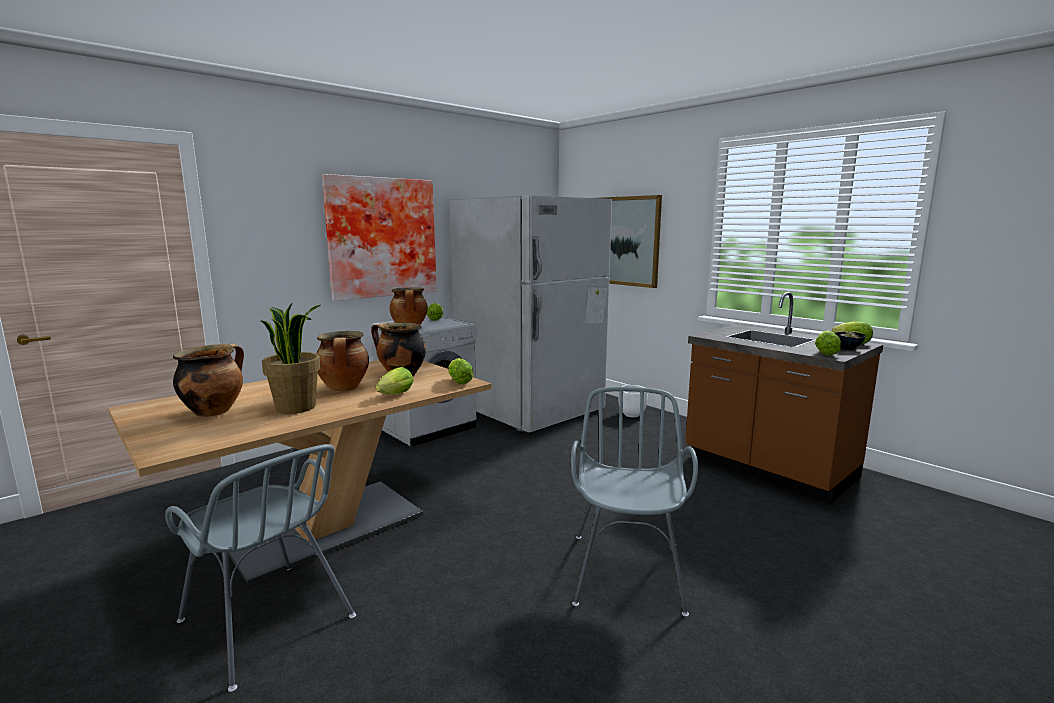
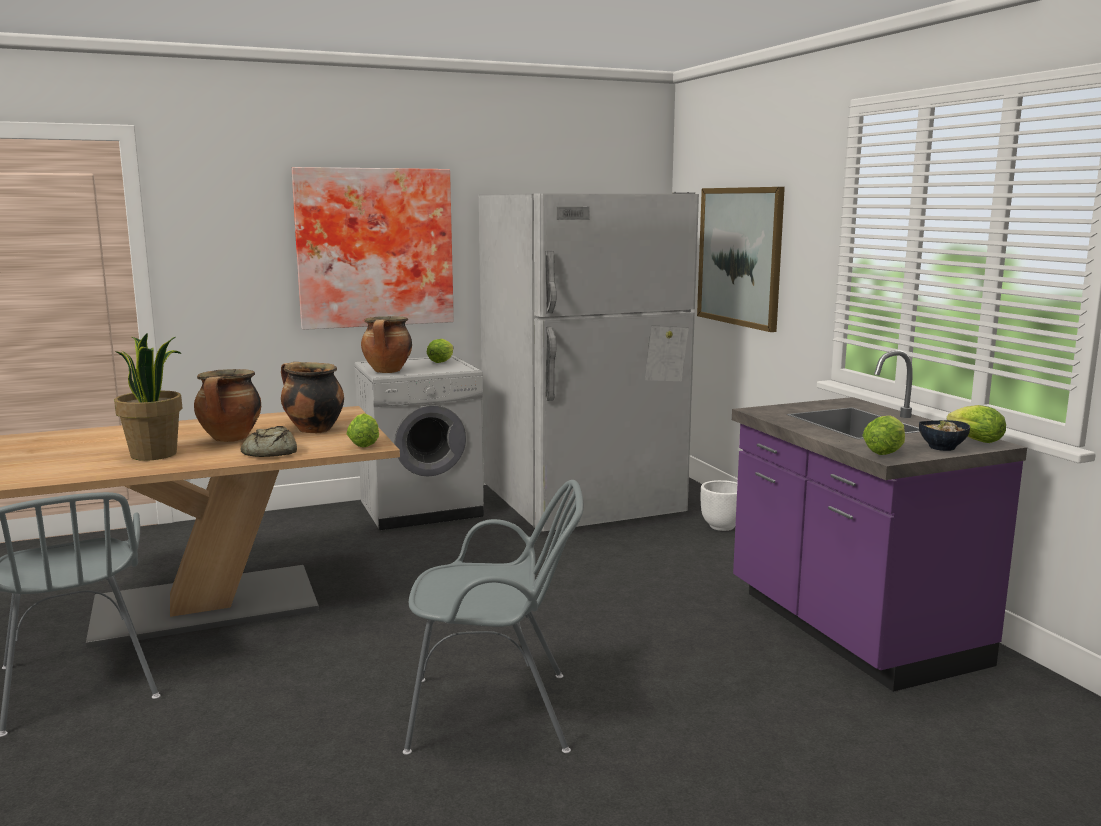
camera: 20 degrees right, 0 degrees up
(214, 411) = (75, 450): cooking pot -> none
(394, 395) = (269, 452): lettuce -> bread
(627, 567) = (497, 712): grey chair -> grey chair turned 60 degrees clockwise
(768, 468) = (850, 629): brown counter -> purple counter

